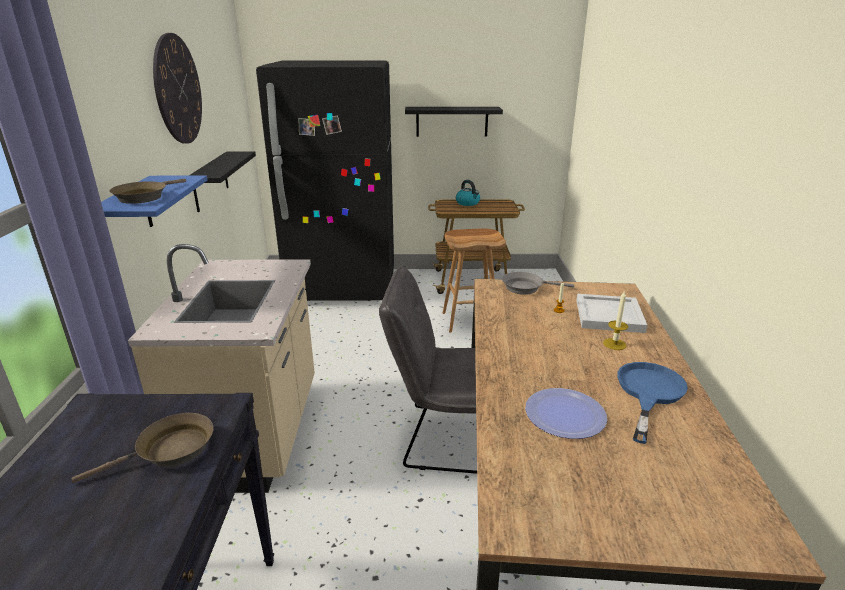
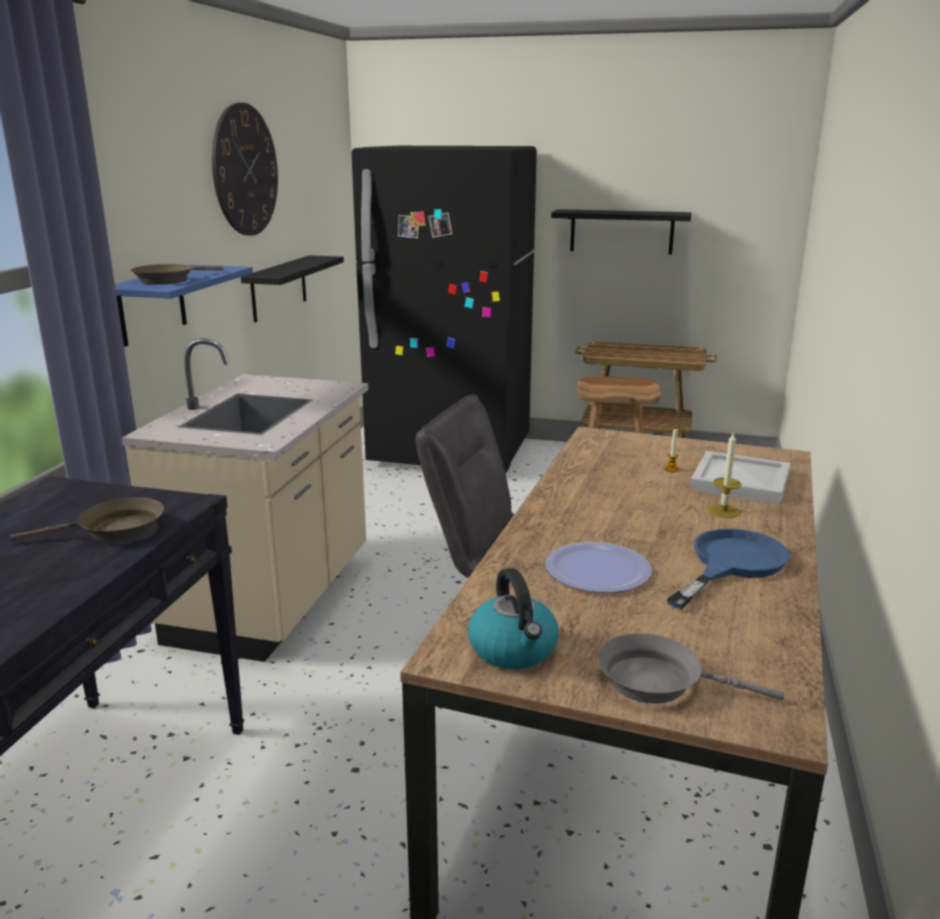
camera: 15 degrees right, 5 degrees down
(468, 203) = (635, 348): kettle -> kettle (514, 650)
(526, 288) = (643, 442): grey frying pan -> grey frying pan (658, 681)

